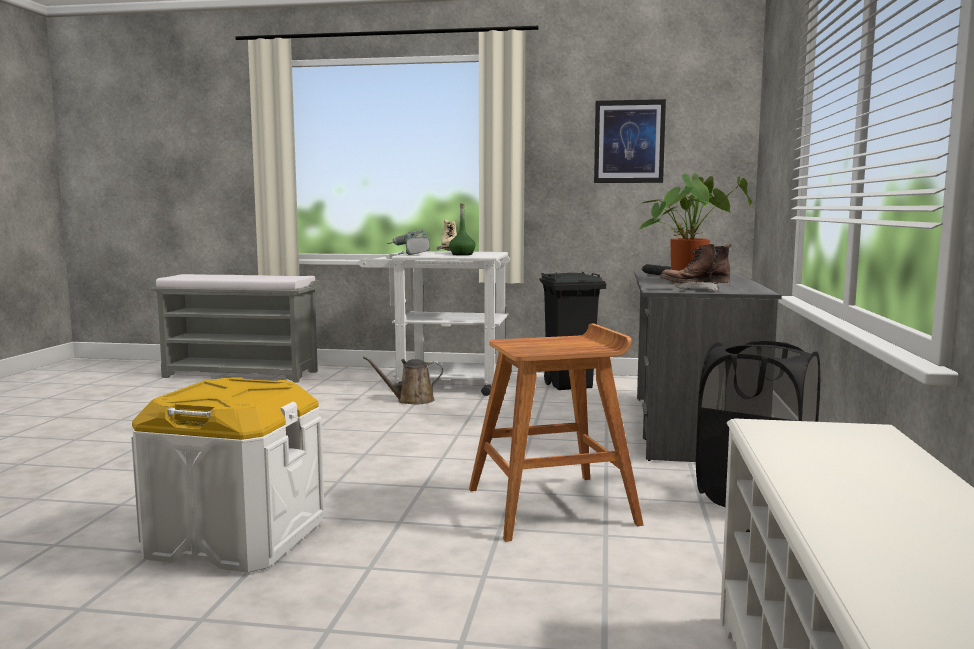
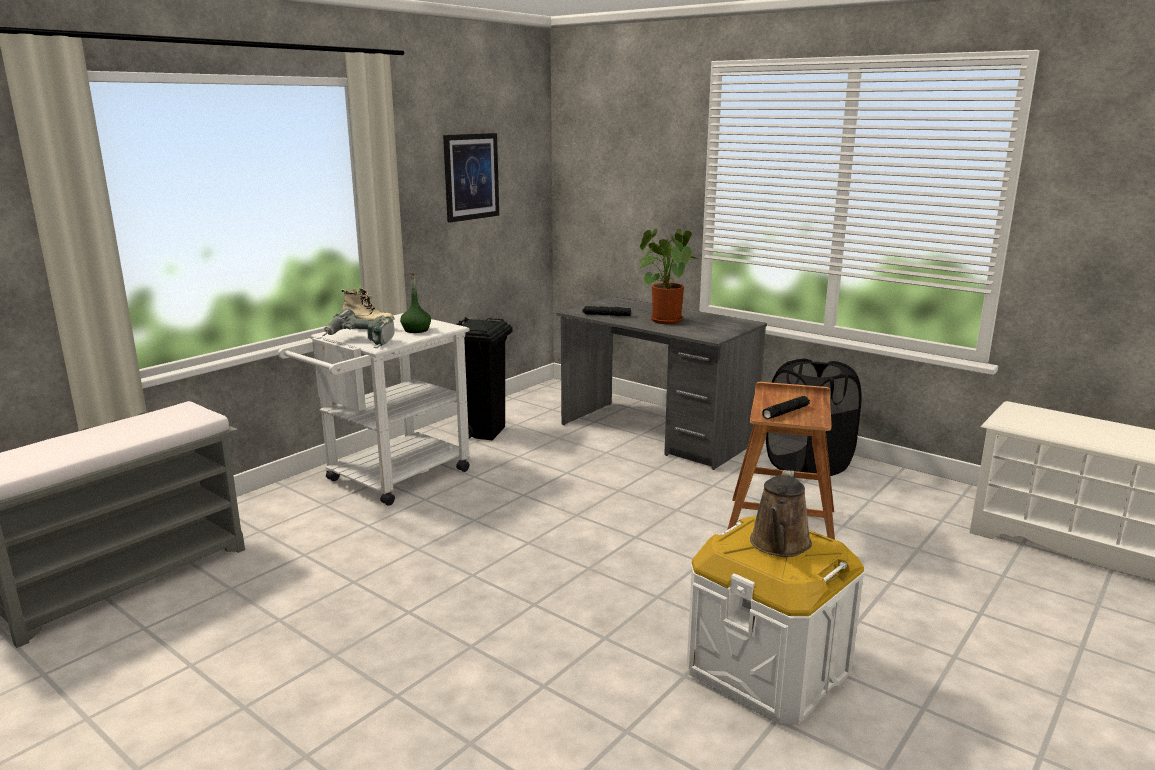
camera: 60 degrees left, 10 degrees up
(411, 400) = (433, 507): brown watering can -> brown watering can (779, 545)
(535, 344) = (786, 412): none -> black flashlight
(695, 289) = (718, 330): brown boot -> none

